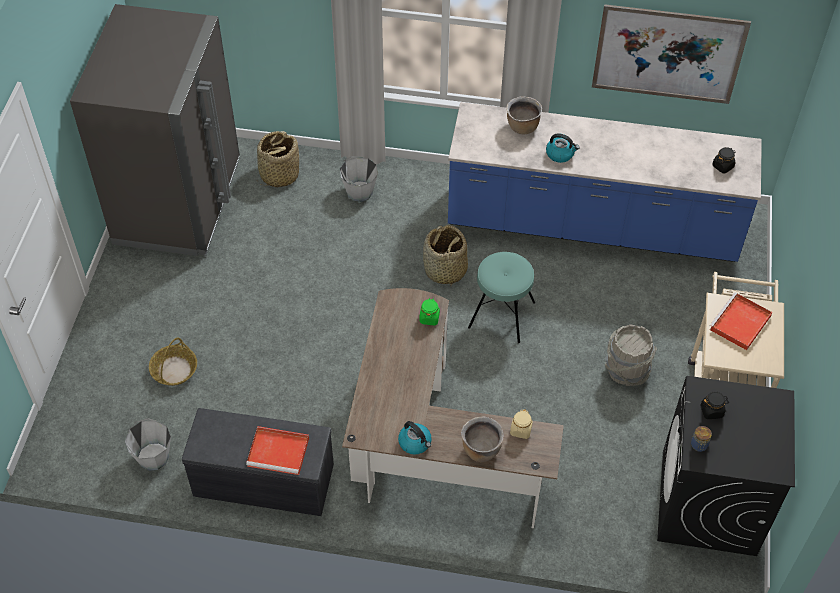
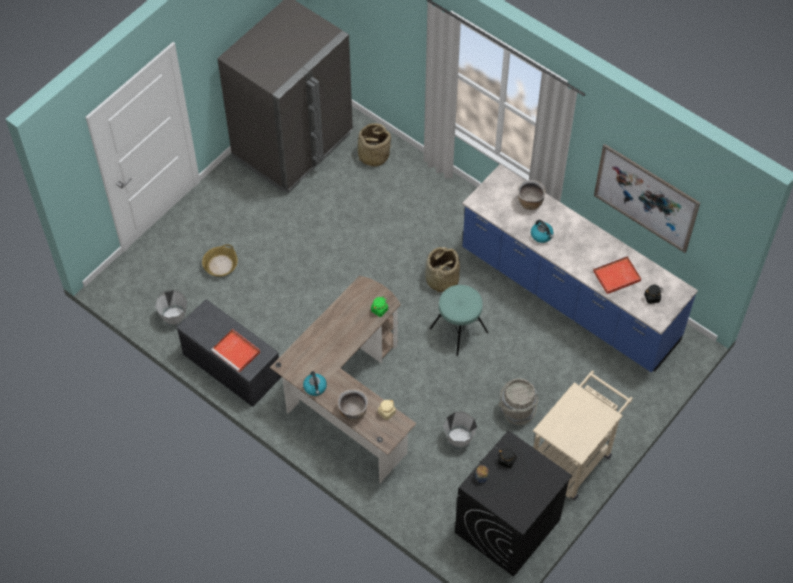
camera: 30 degrees right, 5 degrees up
(359, 192) = (420, 193): grey bucket -> grey bucket (459, 438)
(740, 324) = (579, 414): red tray -> red tray (616, 276)

